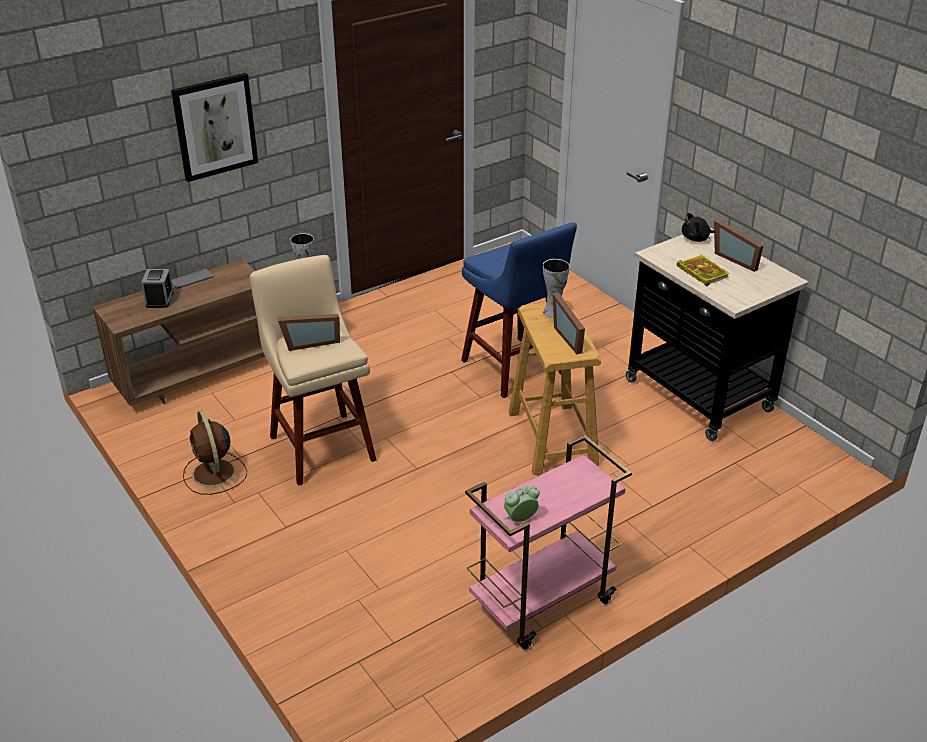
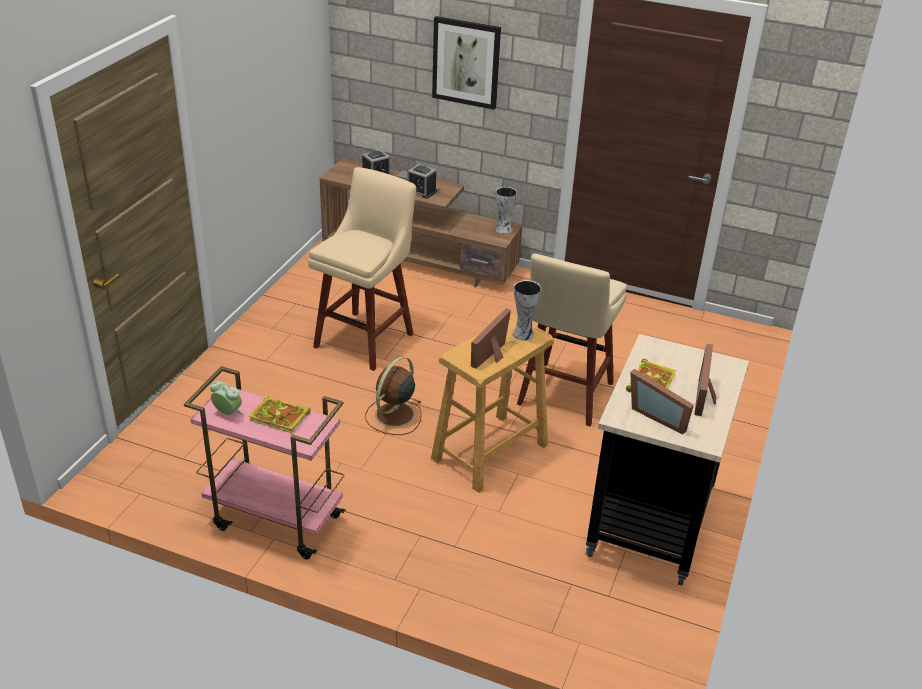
camera: 55 degrees right, 0 degrees up
(214, 474) = (293, 307): brown fan -> brown fan (393, 416)
(224, 285) = (421, 191): none -> alarm clock
(310, 342) = (357, 241): picture frame -> picture frame (659, 415)
(514, 368) = (564, 395): blue stool -> beige stool
(553, 487) = (281, 417): none -> book
(697, 239) = (713, 362): black plush toy -> none

